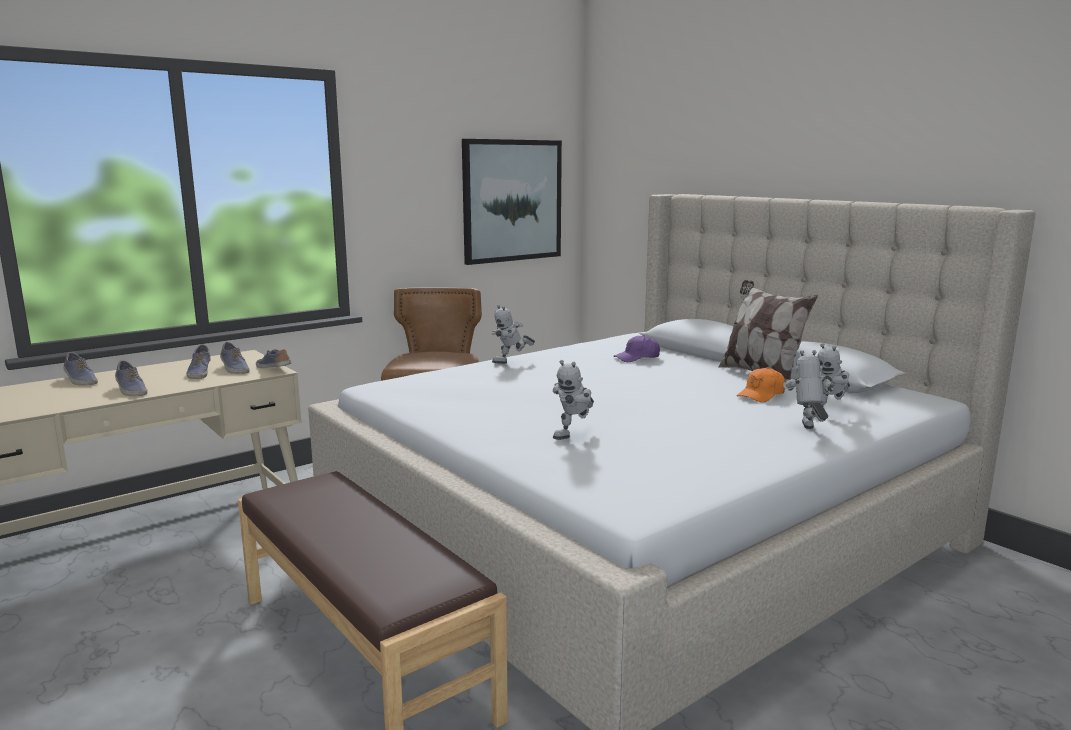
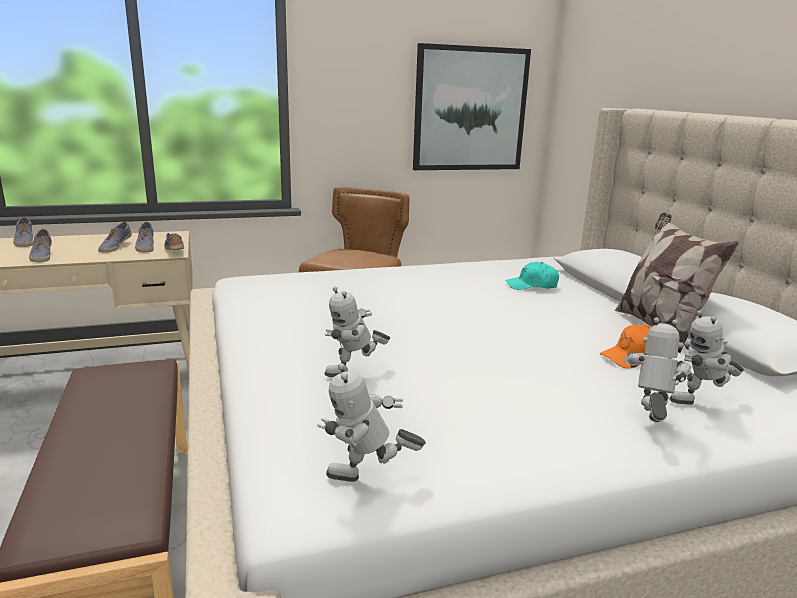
camera: 20 degrees right, 5 degrees up
(511, 363) = (396, 274): toy robot -> toy robot (367, 482)
(637, 358) = (532, 286): purple cap -> turquoise cap

